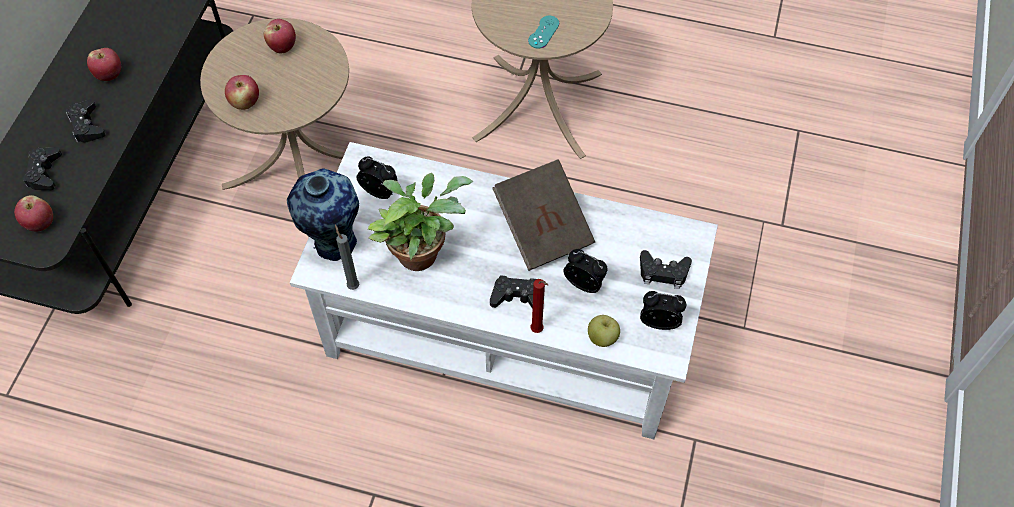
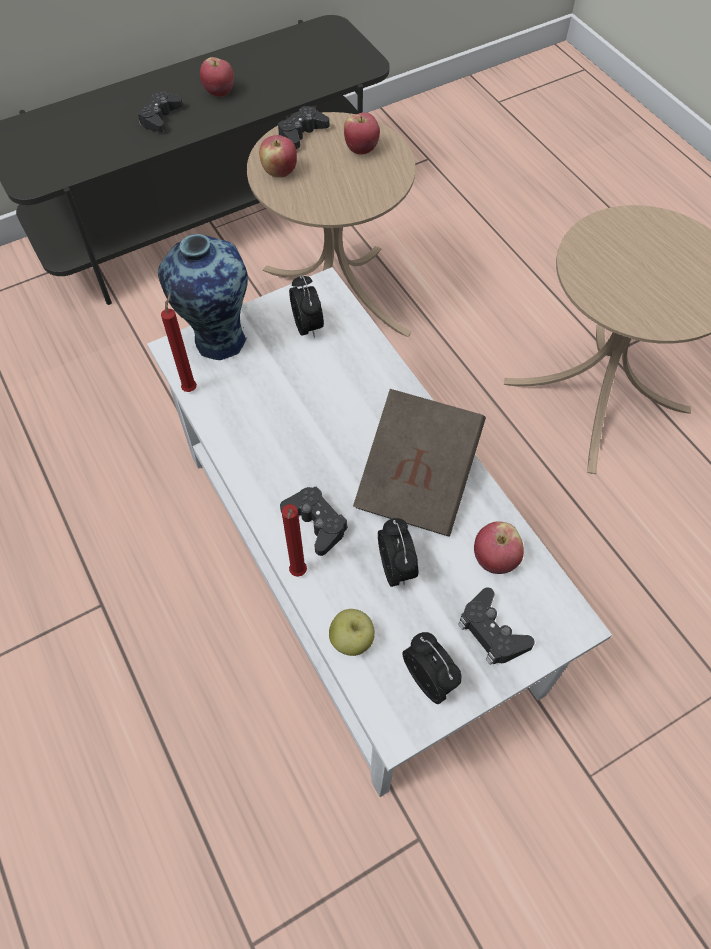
camera: 45 degrees right, 0 degrees up
(40, 223) = (46, 163): apple -> apple (494, 560)
(44, 172) = (93, 130): black game controller -> black game controller (302, 133)
(352, 285) = (191, 387): grey candle -> red candle
(421, 251) = (281, 407): potted plant -> none
(543, 32) = (621, 296): turquoise game controller -> none

